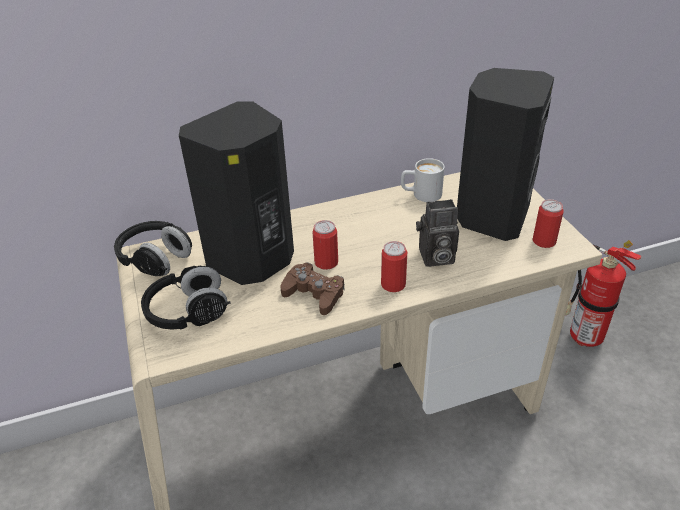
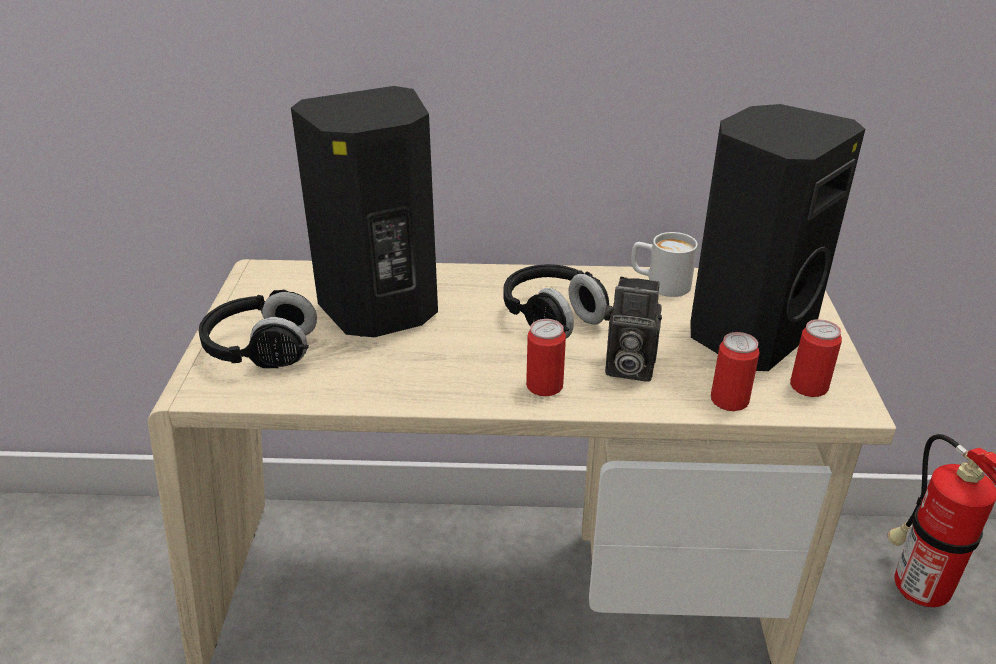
camera: 20 degrees right, 5 degrees down
(156, 260) = (268, 282): black headphones -> black headphones (552, 318)
(314, 294) = (431, 369): brown game controller -> none
(326, 262) = (472, 336): can -> can (729, 400)

